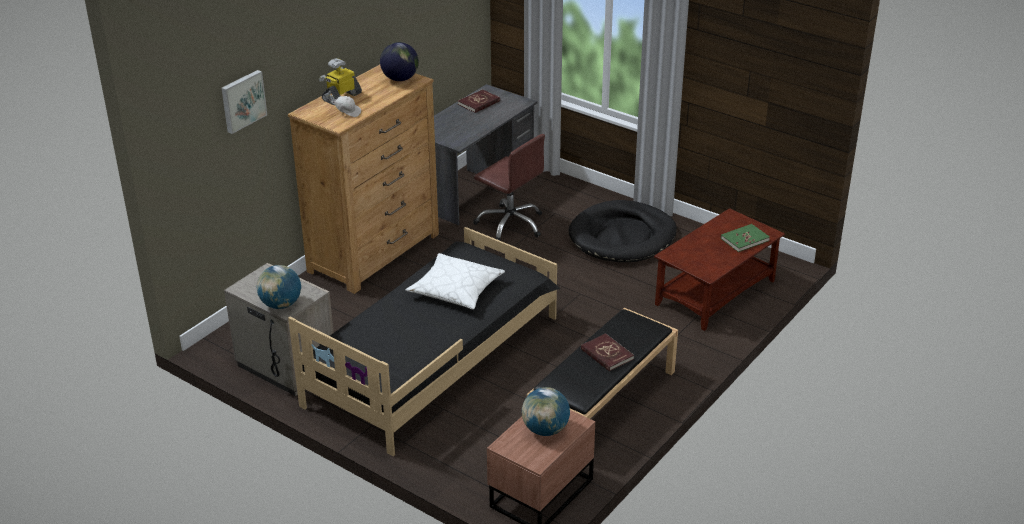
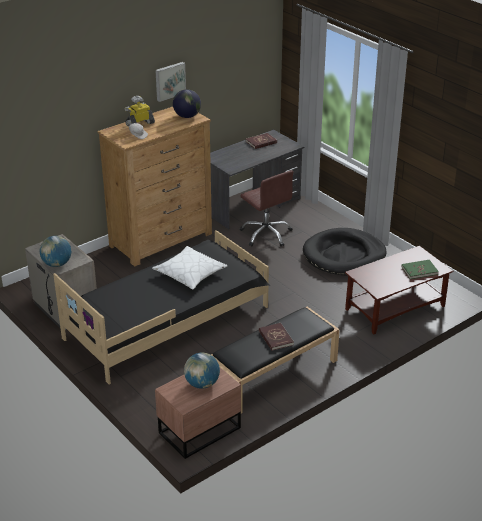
camera: 15 degrees right, 0 degrees up
(242, 101) = (60, 117): picture -> picture (169, 81)

